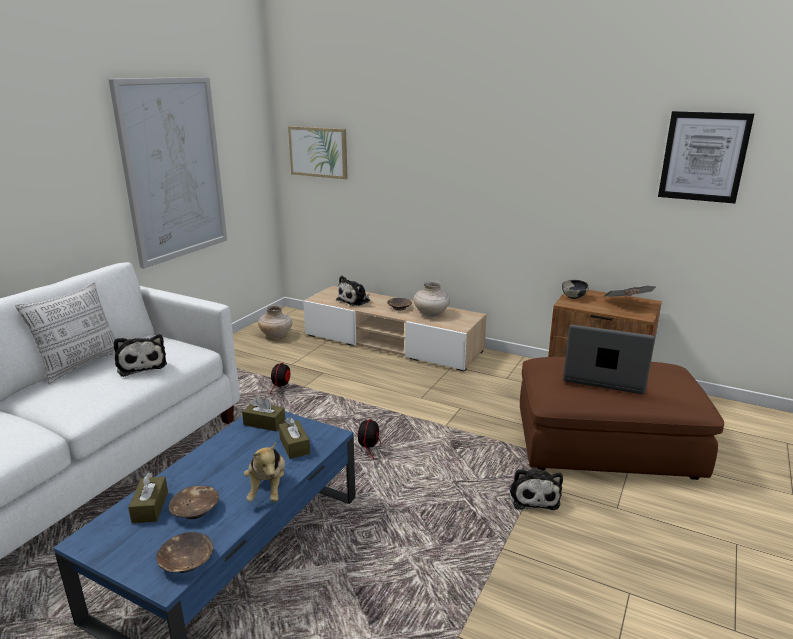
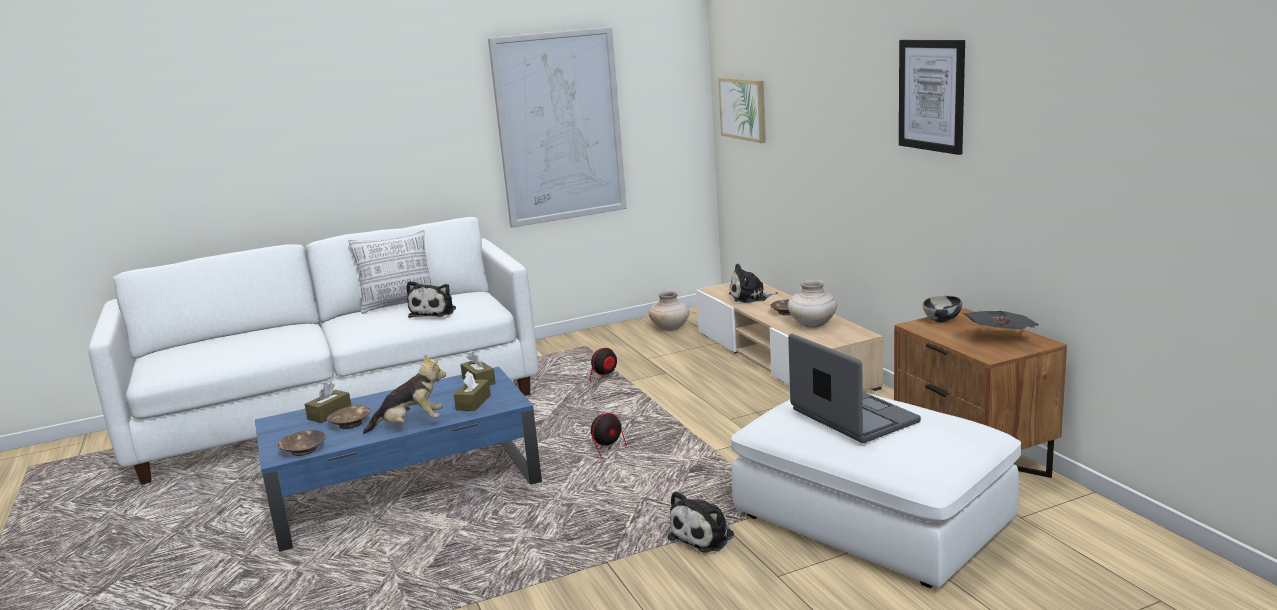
camera: 40 degrees right, 5 degrees down
(268, 489) = (411, 425): plush toy -> plush toy turned 135 degrees counterclockwise
(604, 444) = (869, 519): brown ottoman -> white ottoman
(703, 157) = (1102, 121): picture -> picture (931, 95)

